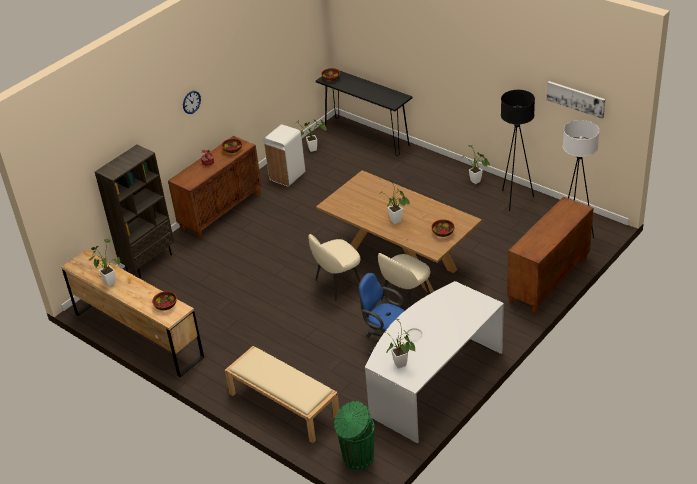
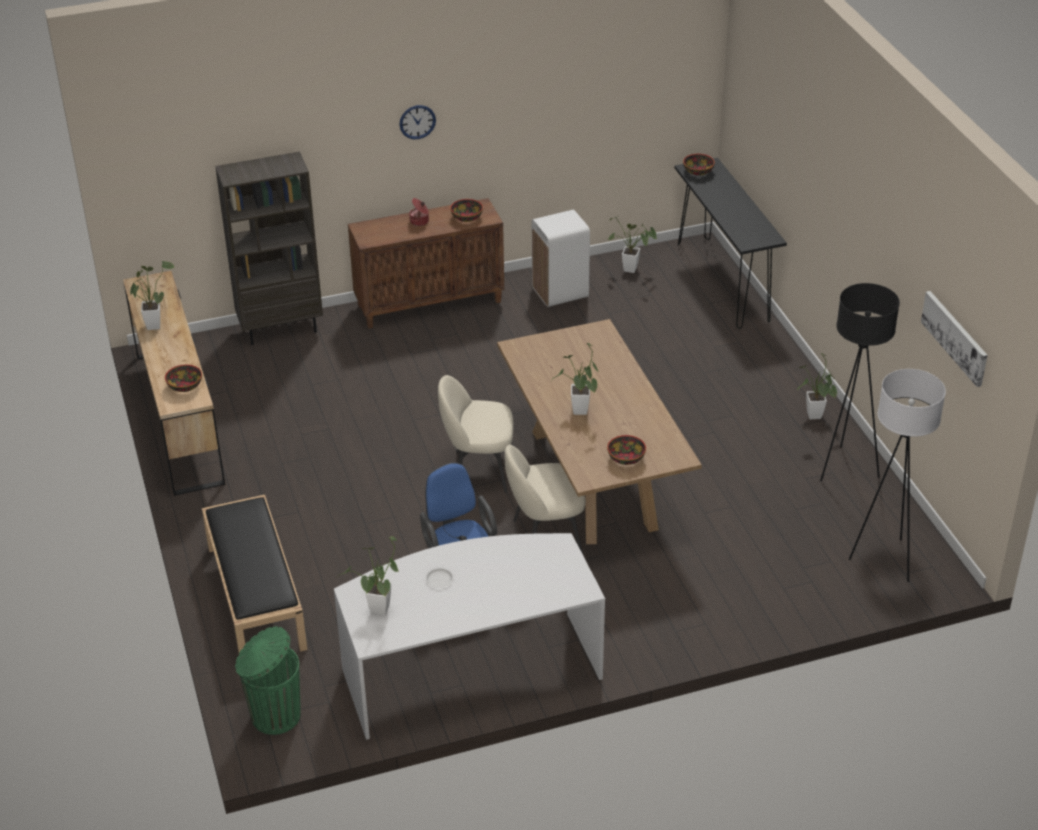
camera: 30 degrees right, 0 degrees up
(283, 405) = (255, 596): beige bench -> black bench
(548, 282) = (772, 613): brown cabinet -> none

